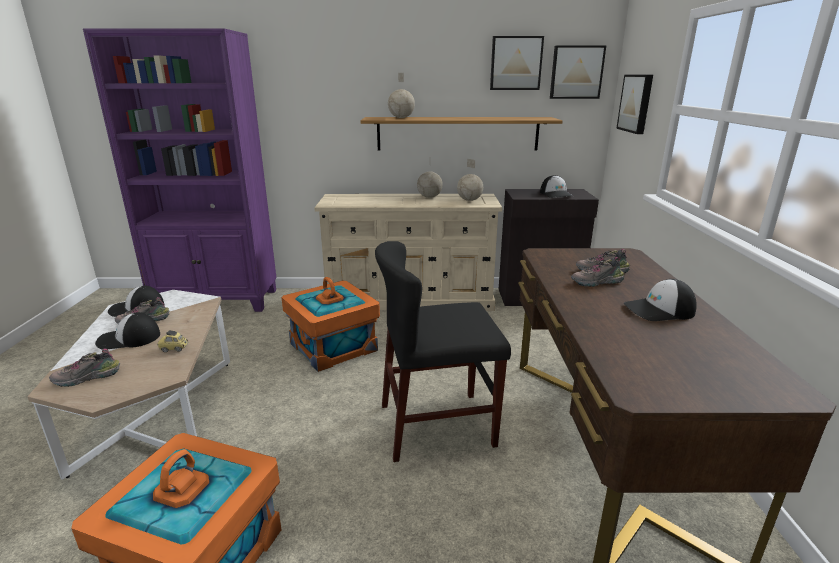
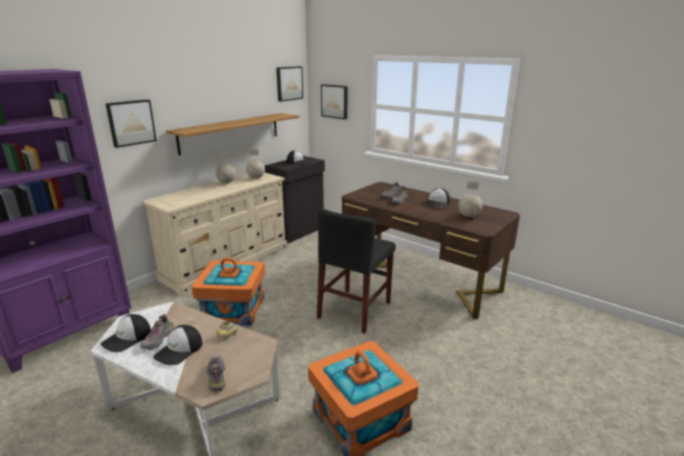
camera: 50 degrees left, 0 degrees up
(87, 378) = (216, 376): shoe -> shoe turned 150 degrees clockwise
(401, 118) = (200, 127): globe -> globe (468, 216)
(515, 63) = (257, 80): picture -> picture (131, 122)

